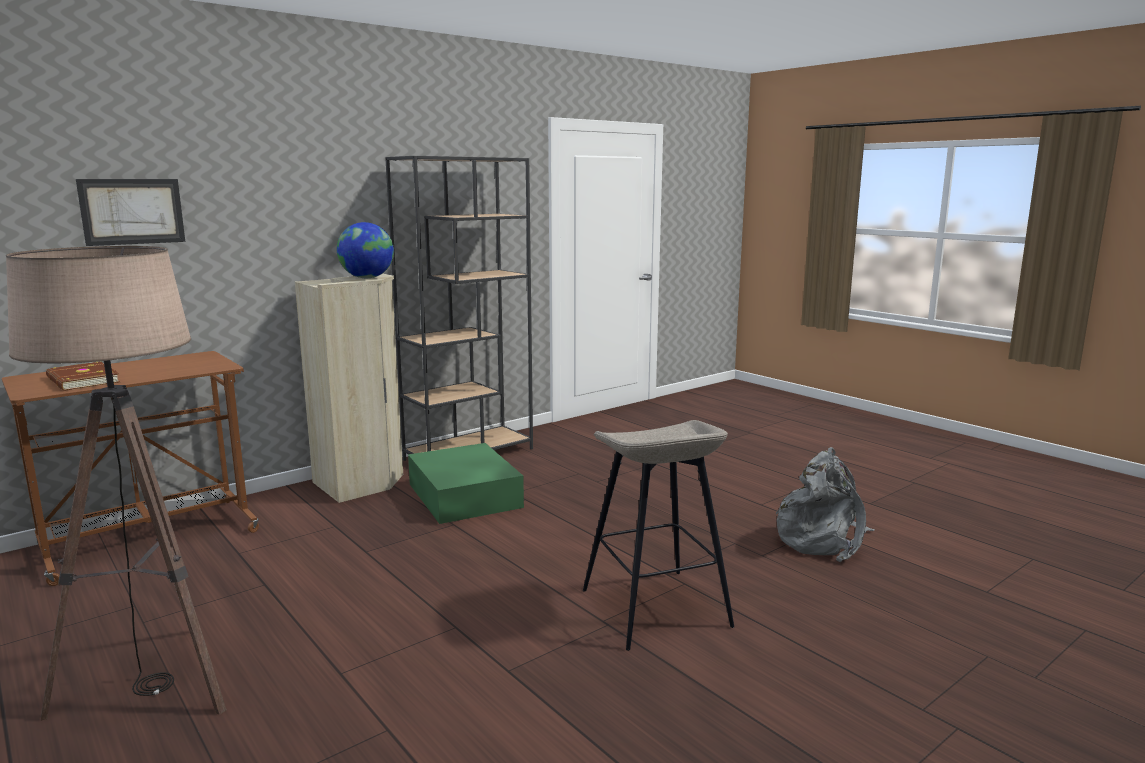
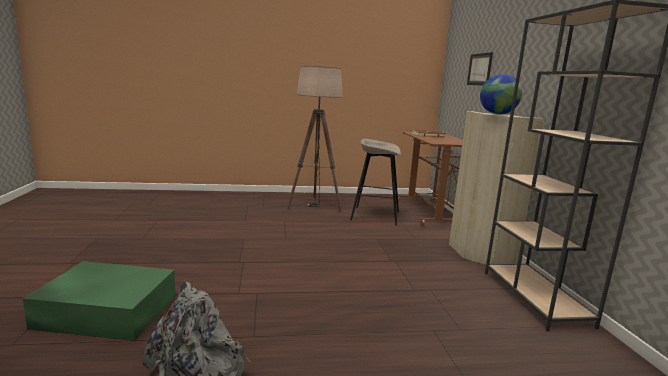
camera: 120 degrees right, 0 degrees up
(464, 496) = (435, 273): green storage box -> green storage box (106, 311)
(654, 608) = (232, 276): grey stool -> grey stool (375, 215)

